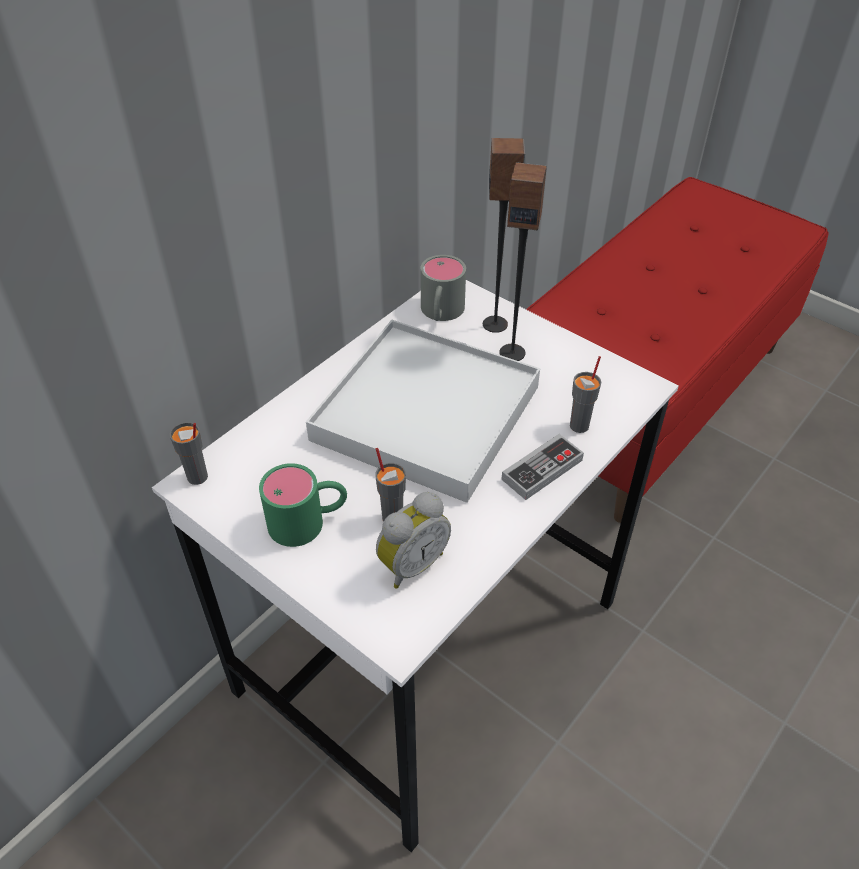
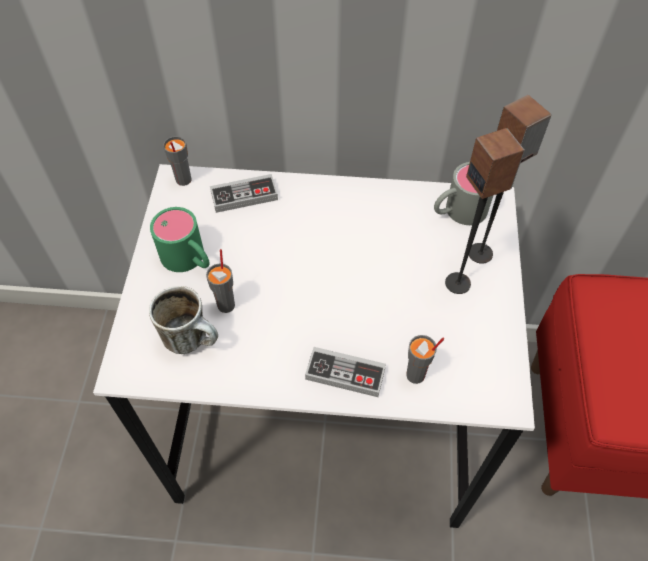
camera: 55 degrees right, 10 degrees up
(272, 440) = (244, 196): none -> game controller
(411, 563) = (193, 340): alarm clock -> mug
(425, 413) = (341, 265): white tray -> none

